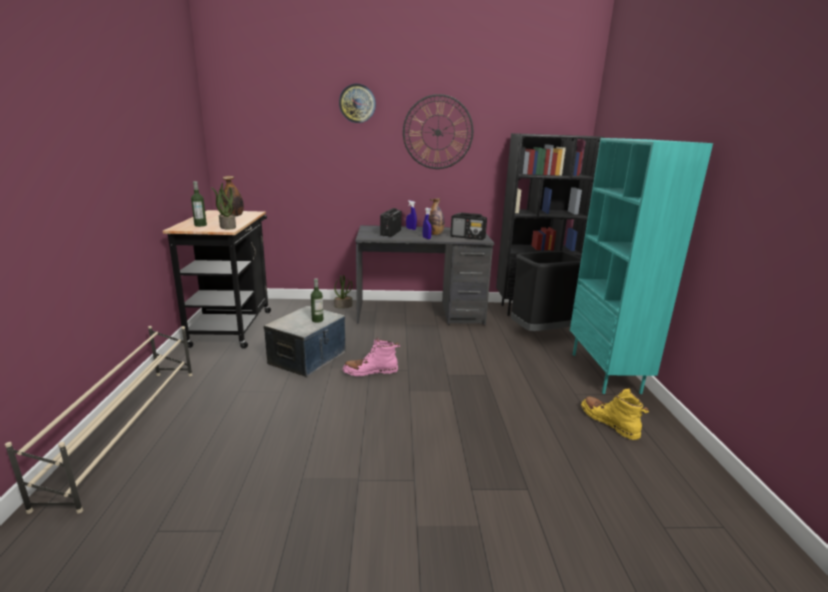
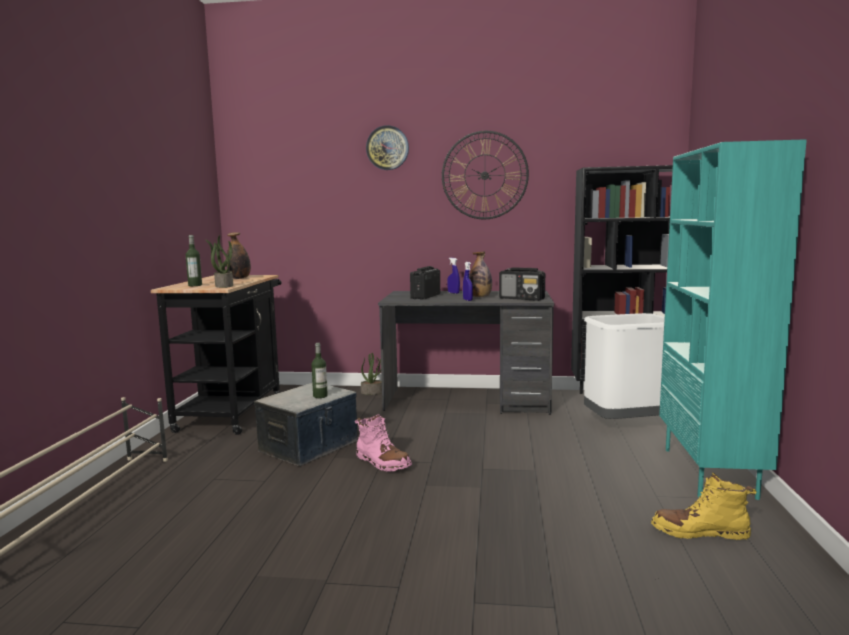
camera: 10 degrees right, 10 degrees down
(370, 372) = (382, 462): pink boot -> pink boot turned 135 degrees counterclockwise
(540, 332) = (625, 424): black trash can -> white trash can
(609, 422) = (699, 533): yellow boot -> yellow boot turned 60 degrees counterclockwise

